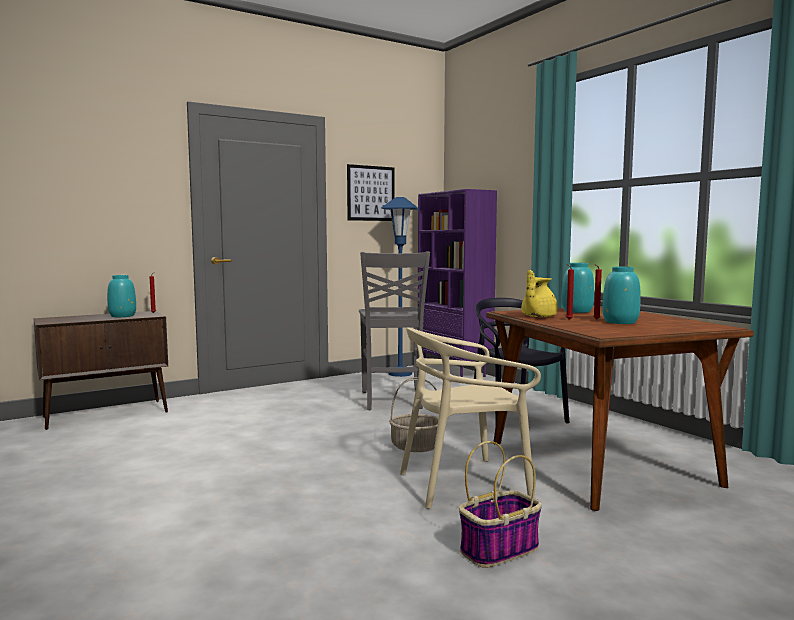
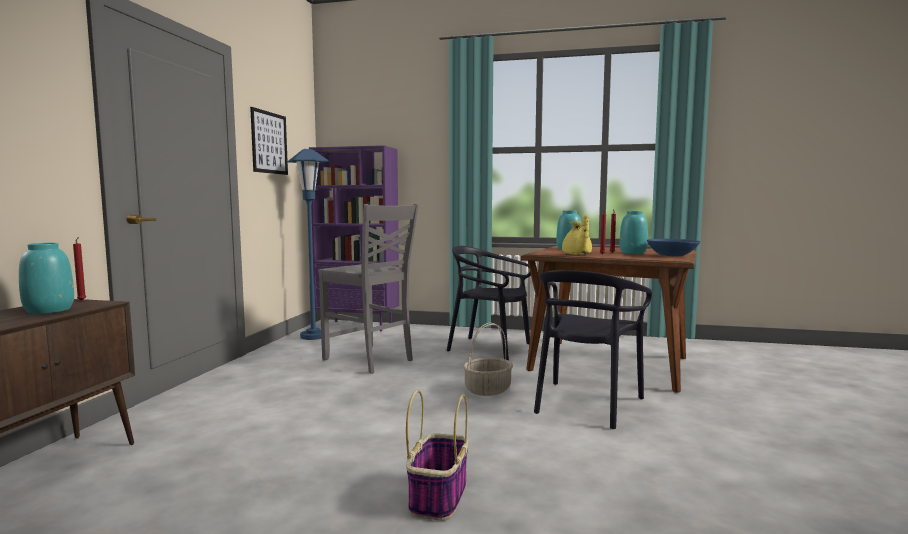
camera: 45 degrees left, 0 degrees up
(464, 484) = (586, 404): beige chair -> black chair
(499, 549) = (708, 435): basket -> basket (438, 496)
(639, 330) = (672, 256): none -> blue bowl

